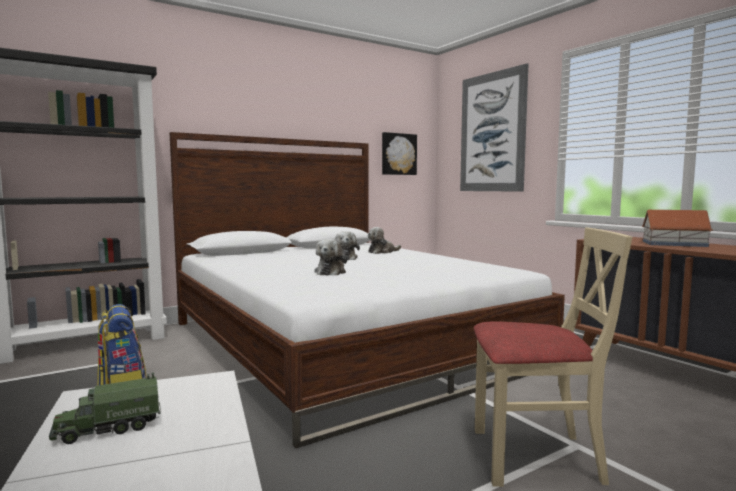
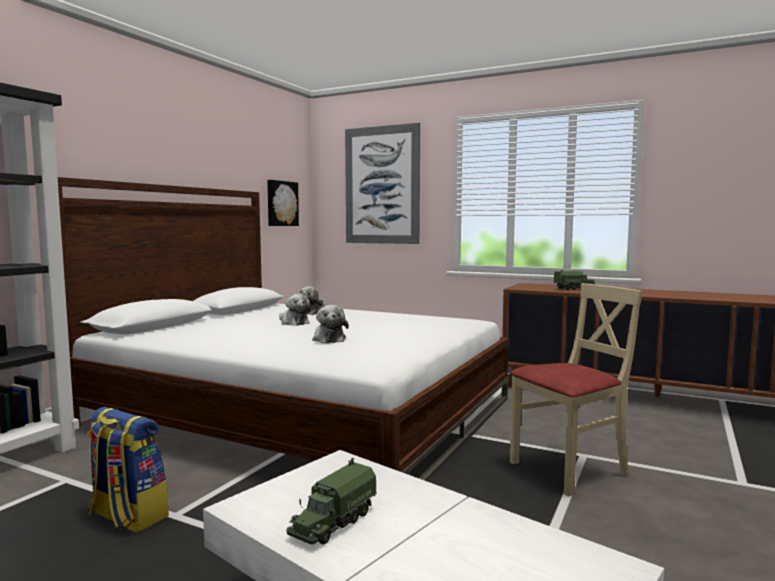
camera: 30 degrees left, 0 degrees up
(673, 244) = (575, 289): toy house -> toy truck

